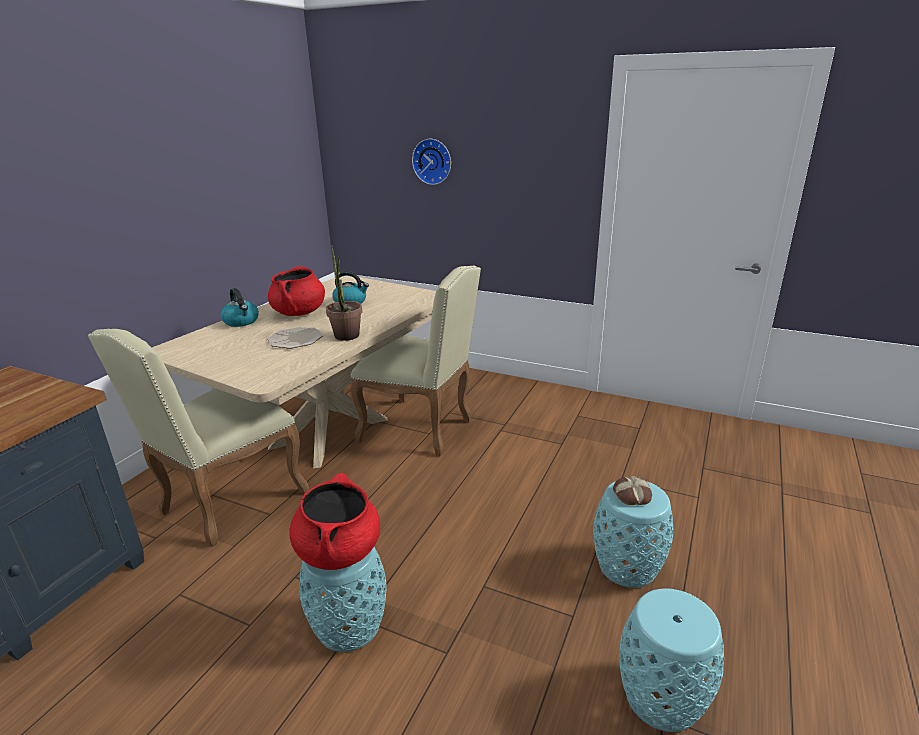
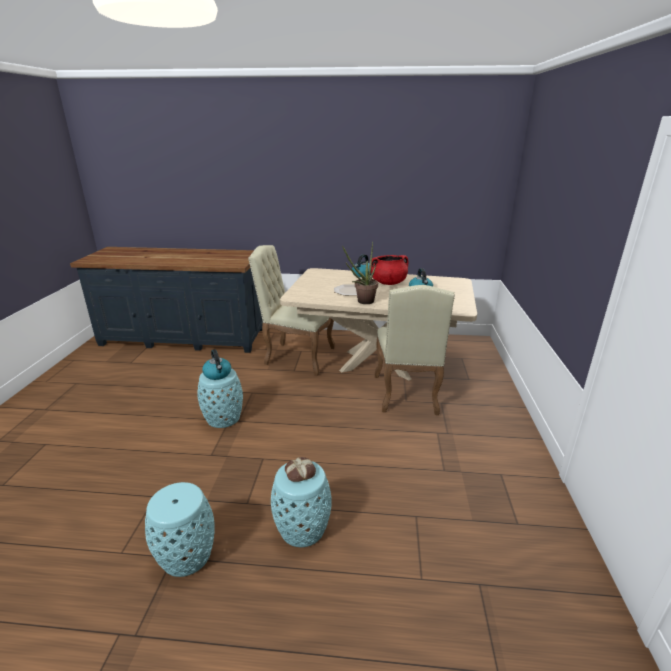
camera: 70 degrees right, 0 degrees up
(338, 551) = (218, 374): red cooking pot -> kettle
(433, 161) = (548, 208): wall clock -> none

